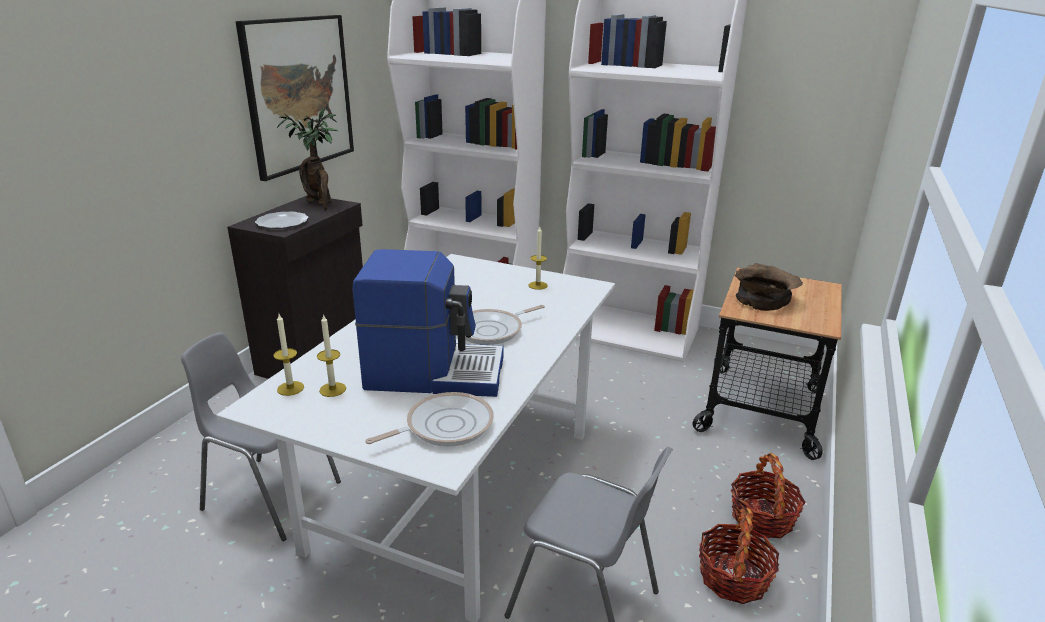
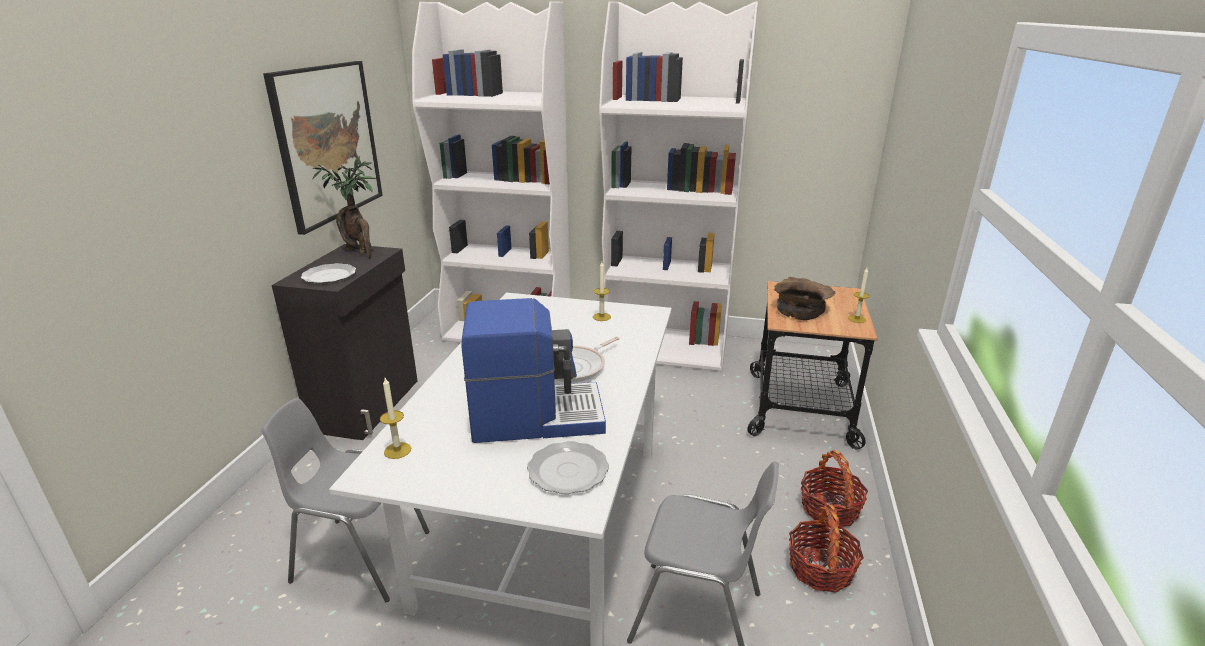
camera: 10 degrees left, 0 degrees up
(332, 389) = (441, 446): candle -> candle (857, 319)
(444, 426) = (566, 470): frying pan -> plate

